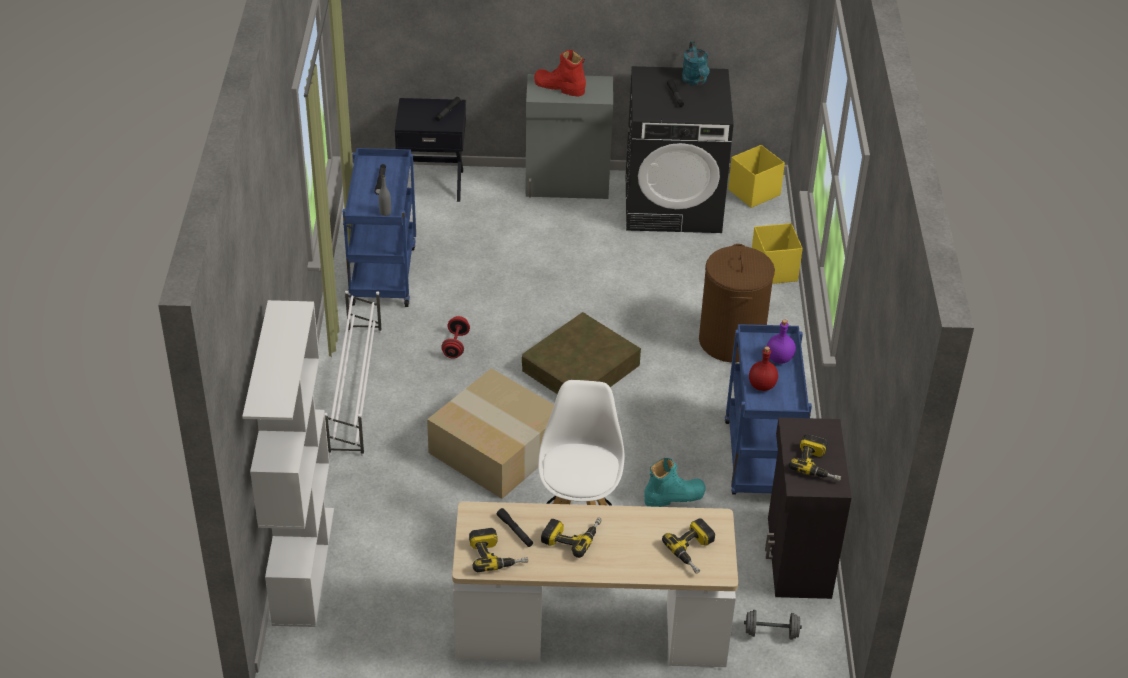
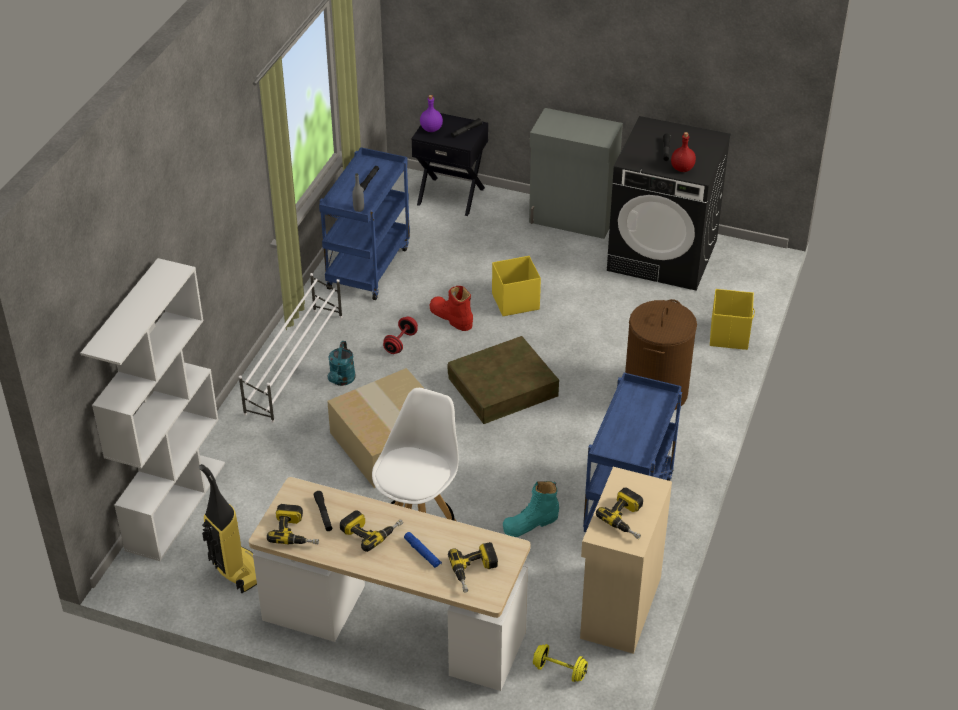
camera: 20 degrees right, 0 degrees up
(402, 616) = (237, 570): none -> vacuum cleaner
(559, 87) = (567, 124): red boot -> red boot (451, 317)
(634, 545) = (422, 553): none -> blue flashlight
(674, 496) = (531, 523): turquoise boot -> turquoise boot turned 150 degrees clockwise
(695, 81) = (693, 140): turquoise watering can -> turquoise watering can (341, 380)
(753, 192) = (745, 259): yellow storage box -> yellow storage box (514, 301)
(762, 385) = (620, 434): red bottle -> red bottle (682, 168)
(771, 633) = (559, 670): grey dumbbell -> yellow dumbbell
(779, 358) = (650, 412): purple bottle -> purple bottle (431, 129)
(797, 558) = (619, 607): black cabinet -> beige cabinet

